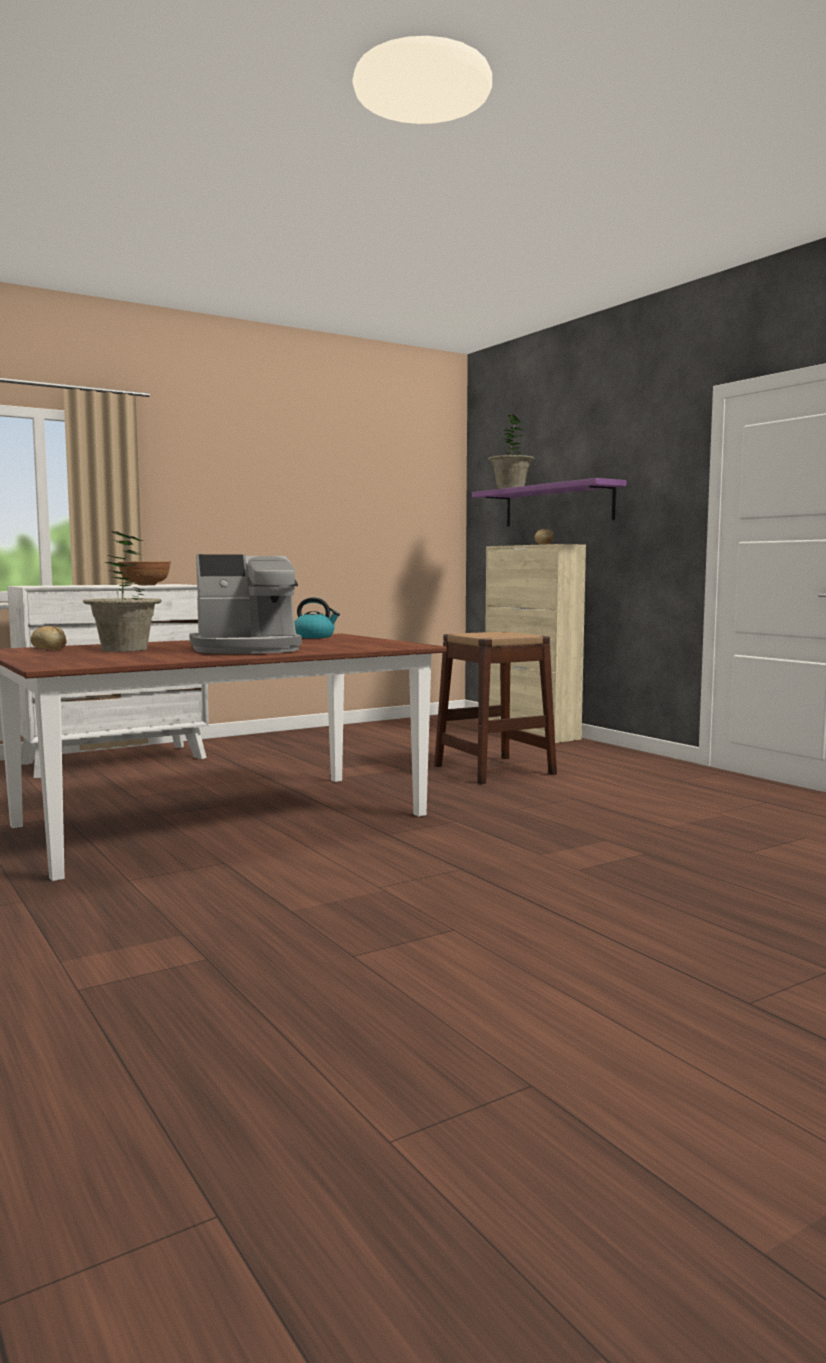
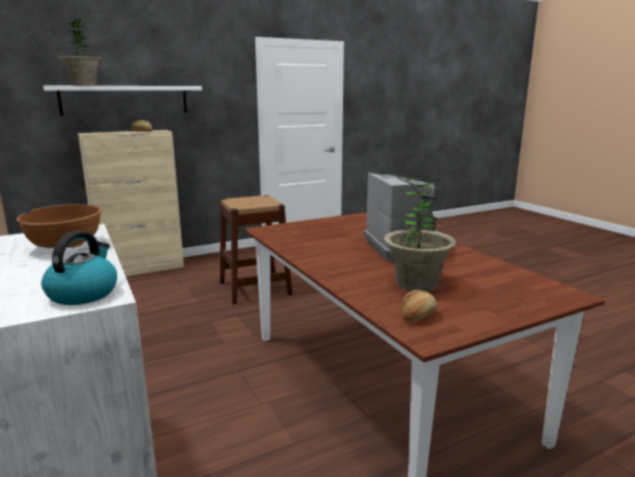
camera: 85 degrees left, 10 degrees up
(314, 637) = (286, 234): kettle -> kettle (83, 293)
(558, 505) = (125, 100): purple shelf -> white shelf

